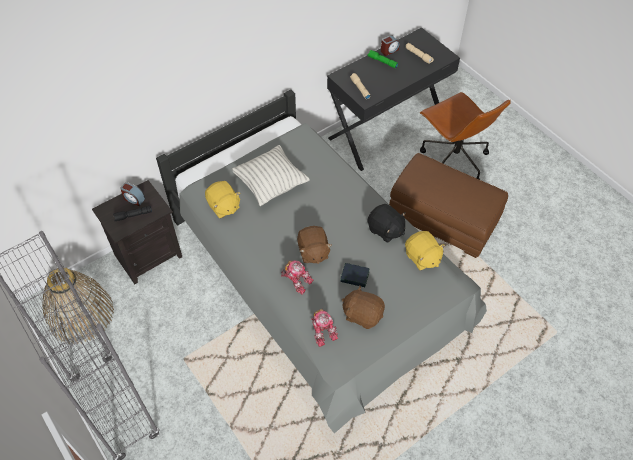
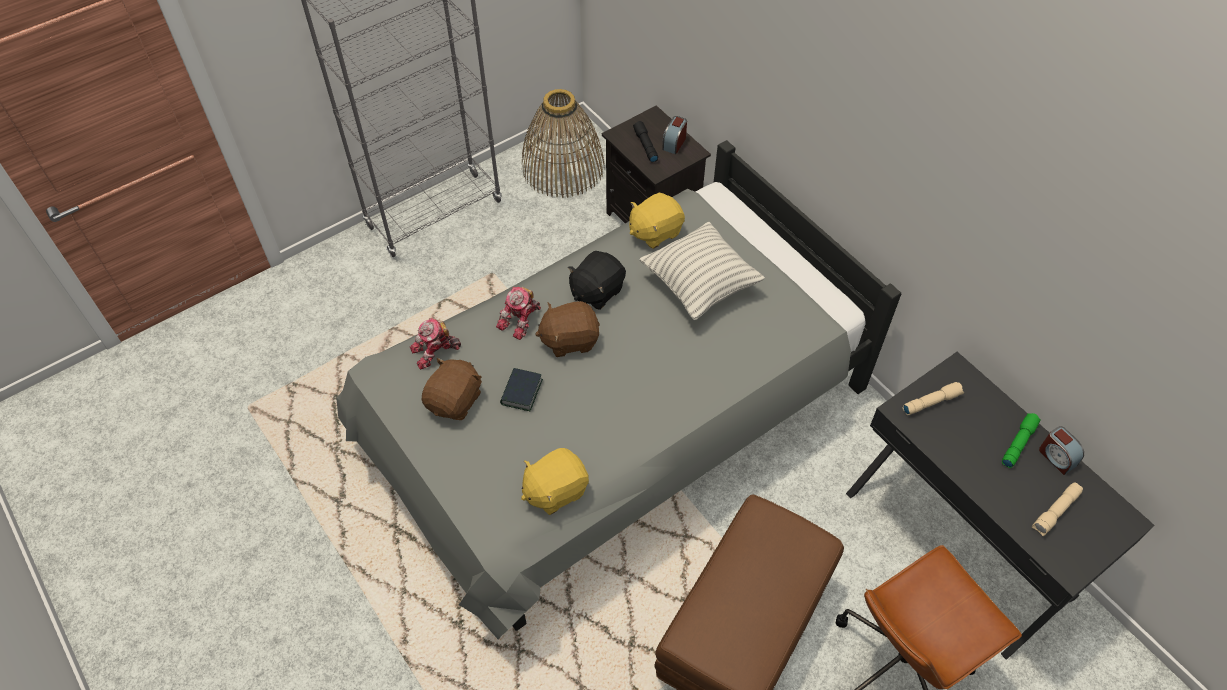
camera: 90 degrees right, 0 degrees up
(385, 230) = (611, 439): black plush toy -> black plush toy (596, 291)

